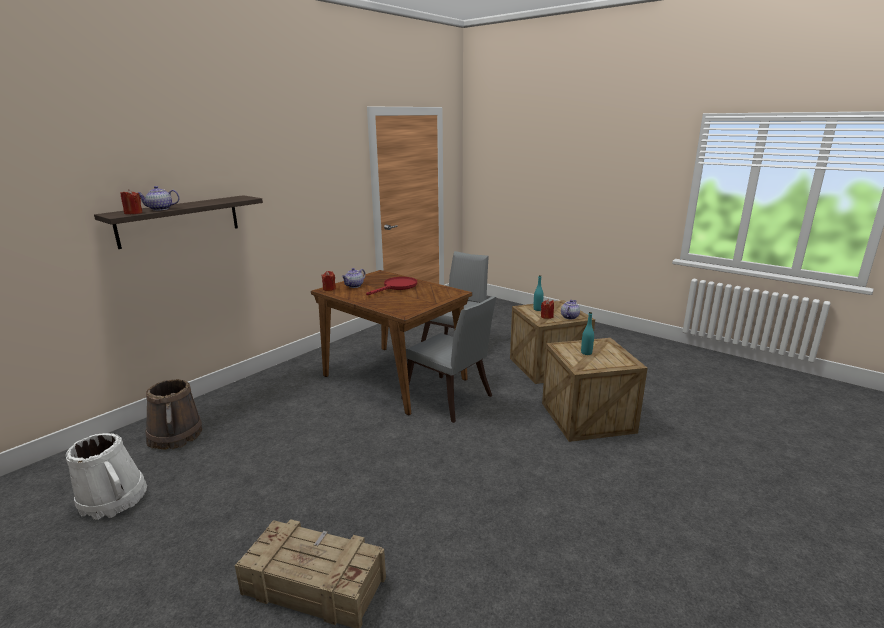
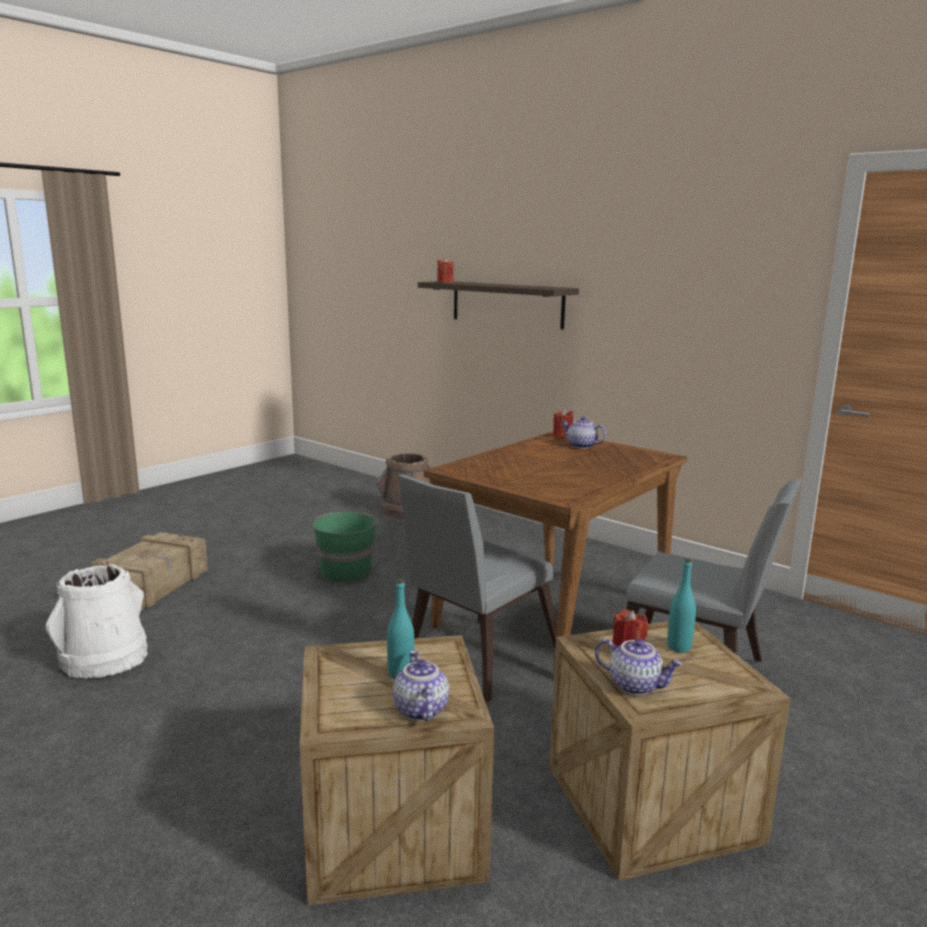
camera: 90 degrees right, 5 degrees down
(113, 499) = (314, 507): white bucket -> white bucket (104, 658)
(160, 209) = (467, 283): teapot -> teapot (419, 710)
(310, 457) = (346, 571): none -> green bucket
(397, 287) = (583, 465): red frying pan -> none

